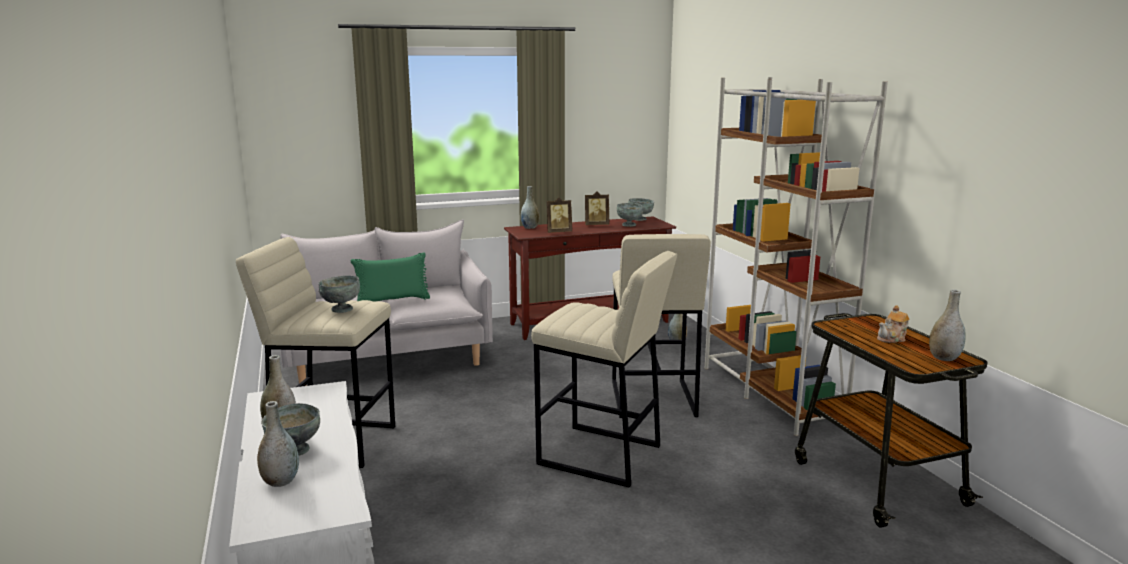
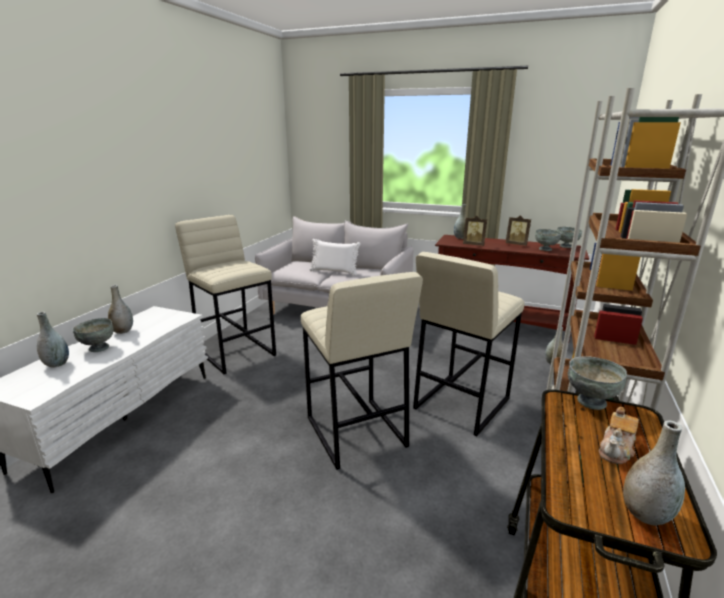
camera: 40 degrees right, 5 degrees up
(341, 309) = (230, 267): grey bowl -> grey bowl (590, 402)
(392, 301) = (334, 272): green pillow -> white pillow
(892, 338) = (616, 450): teapot -> teapot turned 60 degrees counterclockwise

